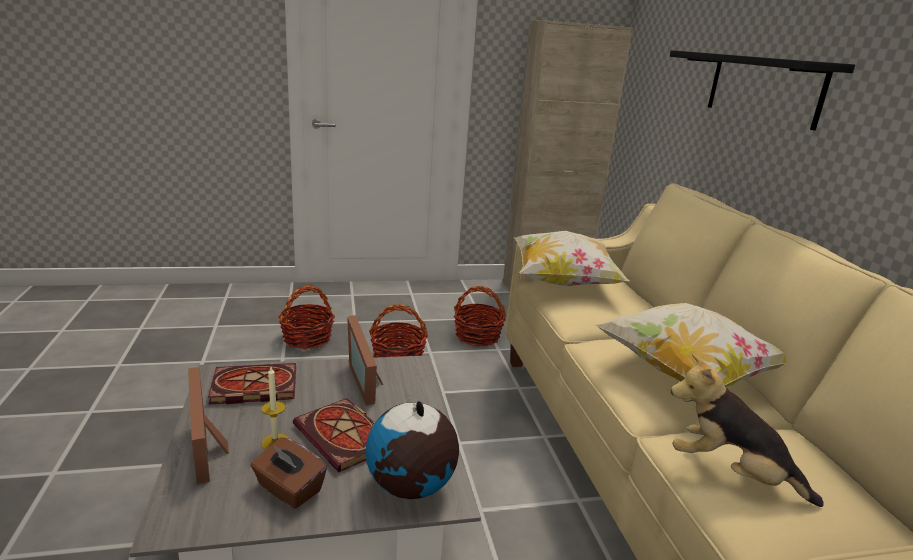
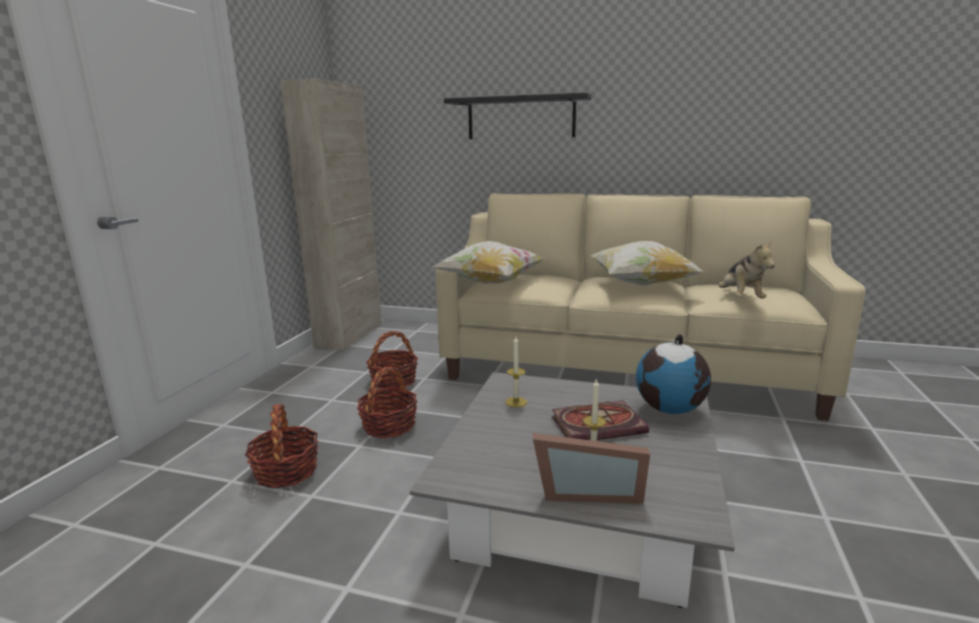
camera: 60 degrees left, 5 degrees down
(252, 387) = (488, 460): book -> none
(289, 489) = (662, 457): brown tissue box -> none
(368, 380) = (516, 402): picture frame -> candle
(730, 473) = (740, 298): plush toy -> plush toy turned 60 degrees counterclockwise

